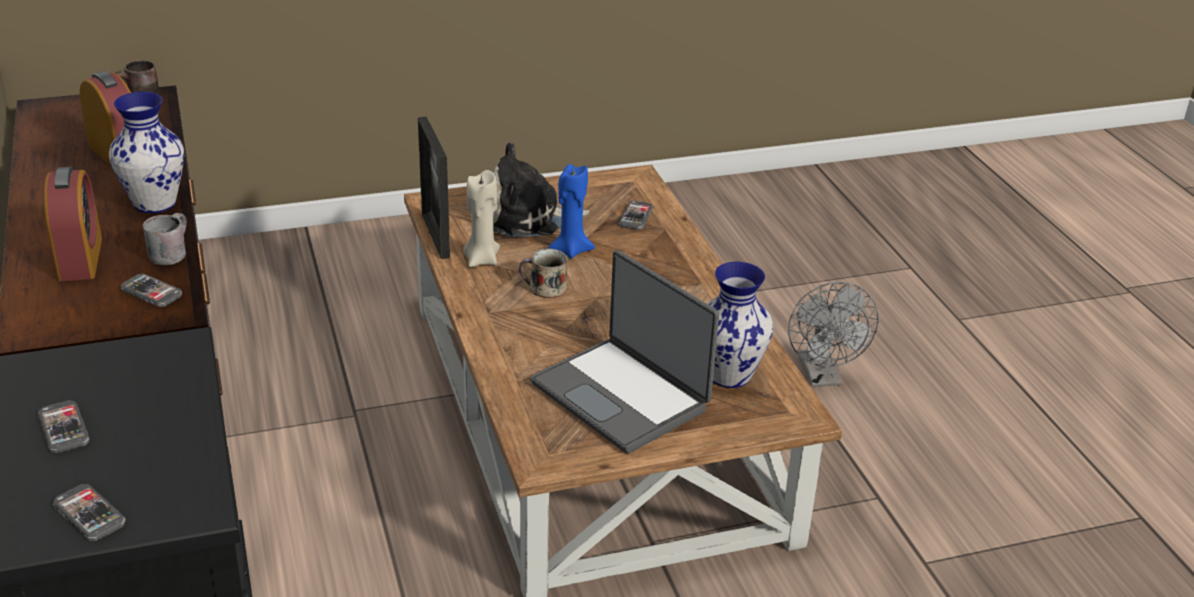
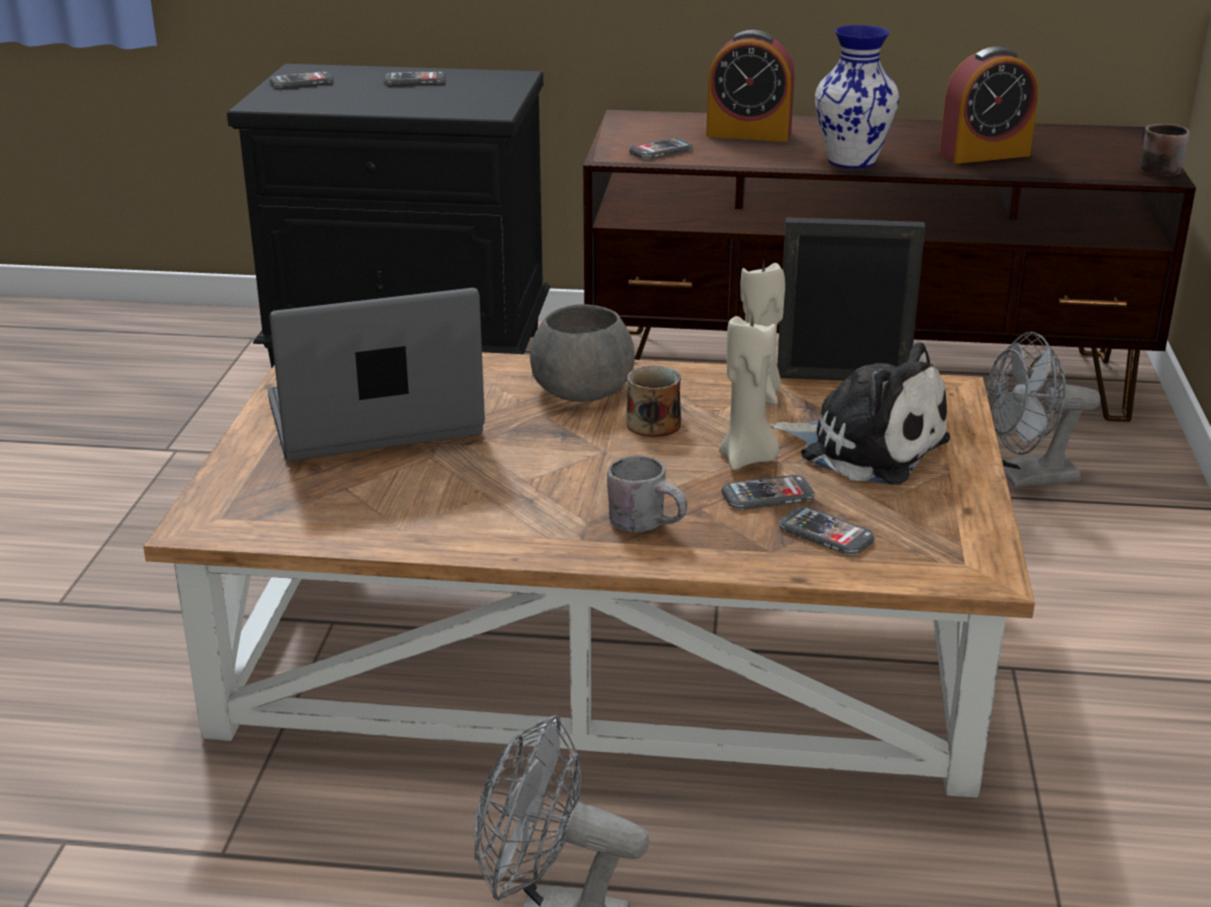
camera: 115 degrees right, 5 degrees down
(168, 252) = (735, 160): grey mug -> grey mug (649, 523)
(292, 291) = (1026, 477): none -> grey fan
(518, 324) = (581, 391): none -> grey bowl
(528, 217) = (866, 447): plush toy -> plush toy turned 105 degrees clockwise
(571, 250) = (747, 459): blue candle -> beige candle
(609, 238) = (767, 496): none -> phone
(728, 374) = (341, 498): vase -> none

